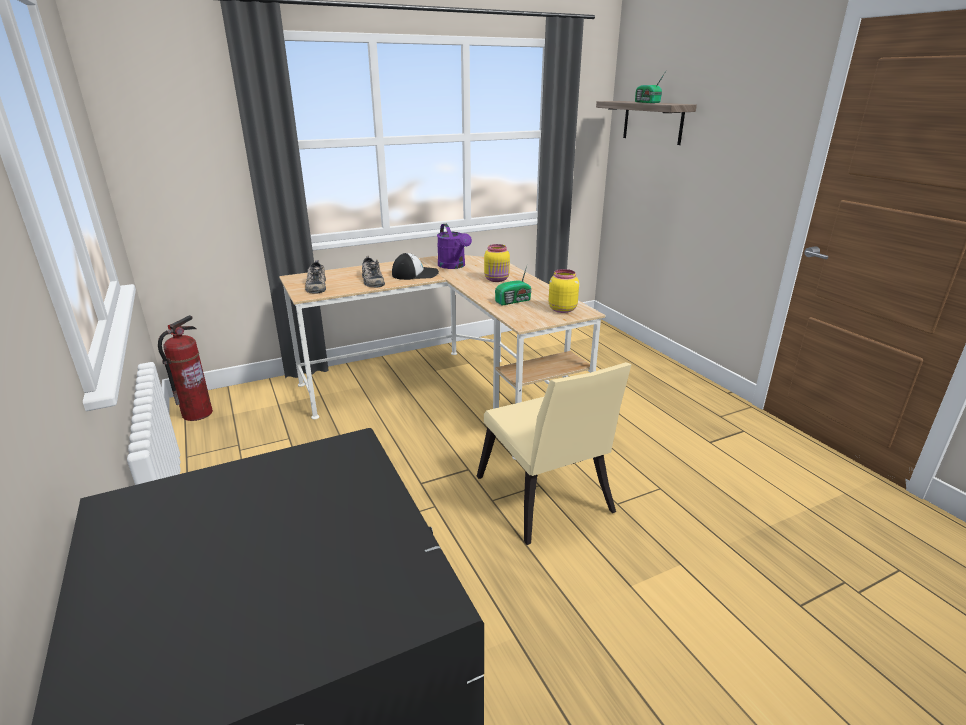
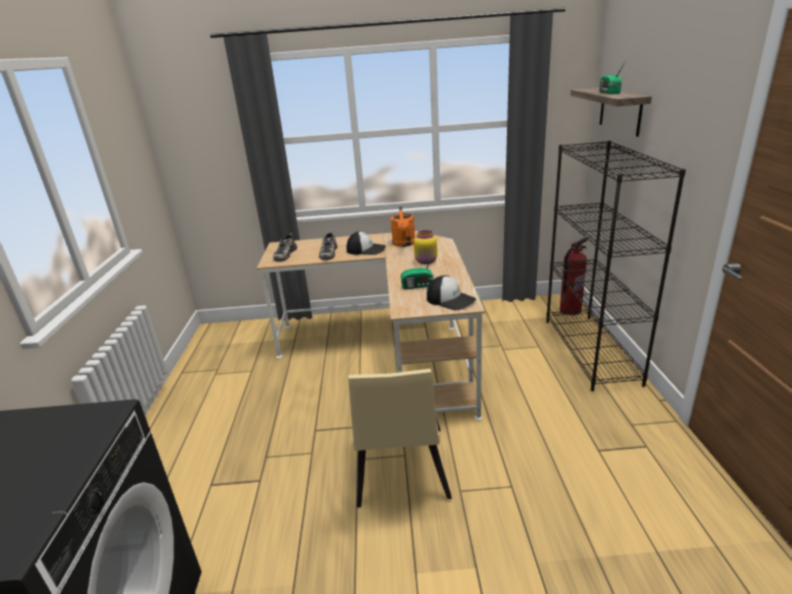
camera: 25 degrees right, 0 degrees up
(197, 414) = (208, 339): fire extinguisher -> fire extinguisher (570, 310)
(454, 266) = (404, 244): purple watering can -> orange watering can
(561, 309) = (451, 299): yellow jar -> cap
(644, 362) = (591, 351): none -> black bookcase

